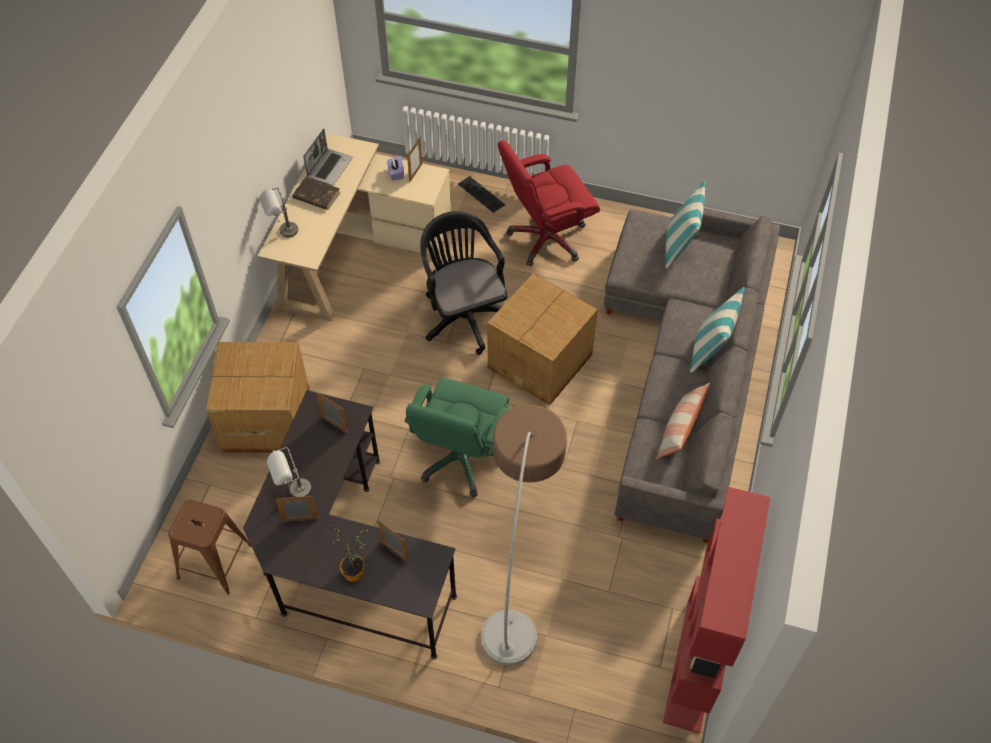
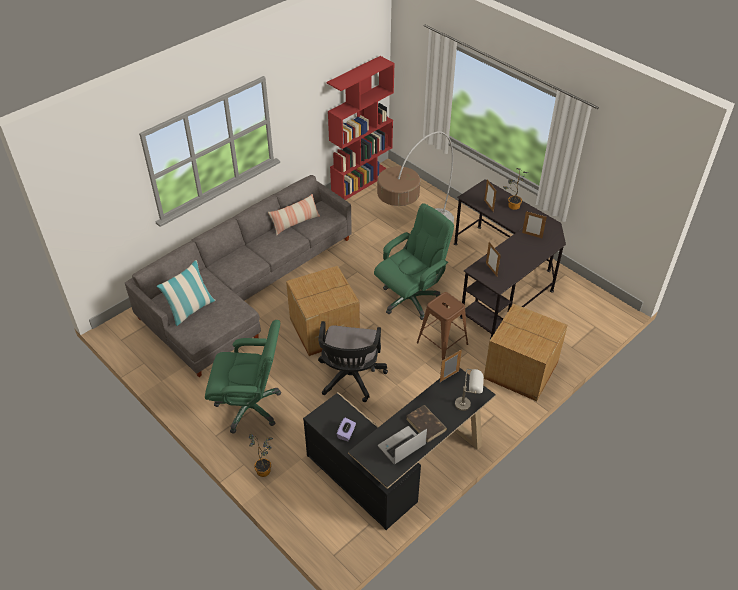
camera: 150 degrees left, 10 degrees down
(214, 561) = (580, 307): brown stool -> brown stool (442, 343)
(293, 492) = (531, 248): grey table lamp -> none
(354, 250) = (398, 467): beige desk -> black desk
(415, 173) = (331, 426): picture frame -> picture frame (449, 376)
(482, 194) = (265, 469): keyboard -> potted plant
(546, 239) = (250, 407): red office chair -> green office chair
(710, 349) = (238, 250): pillow -> none

